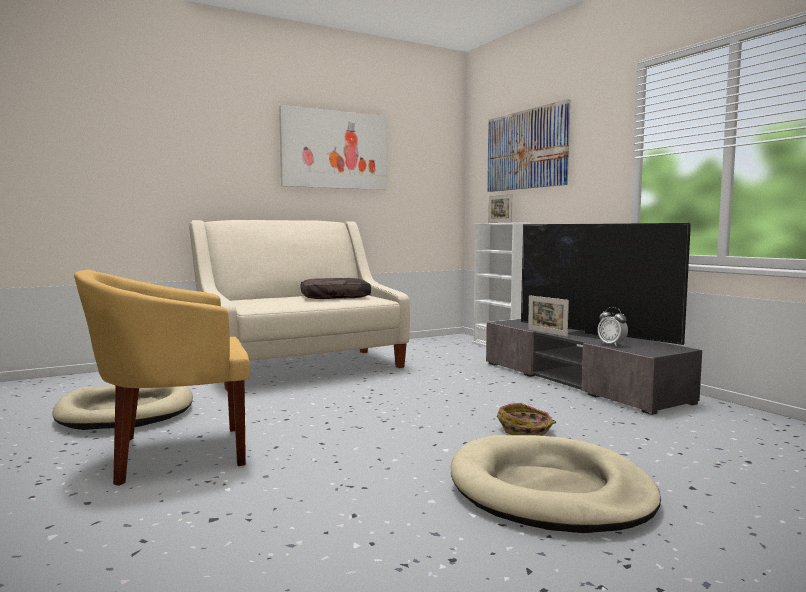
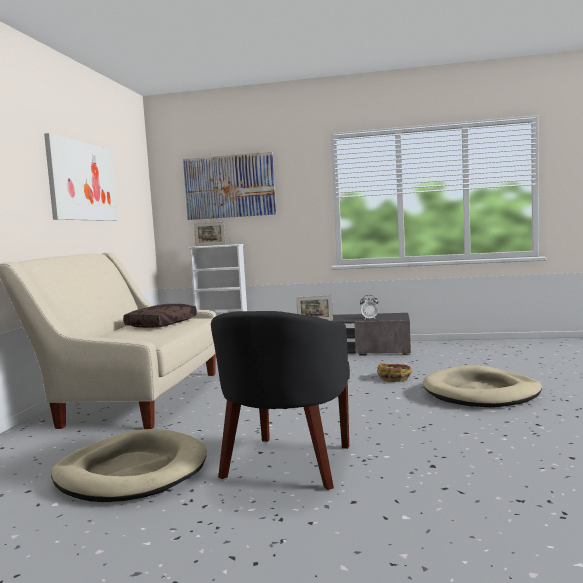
camera: 50 degrees left, 0 degrees up
(173, 453) = (287, 464): yellow armchair -> black armchair
(593, 335) = (340, 317): television -> none

